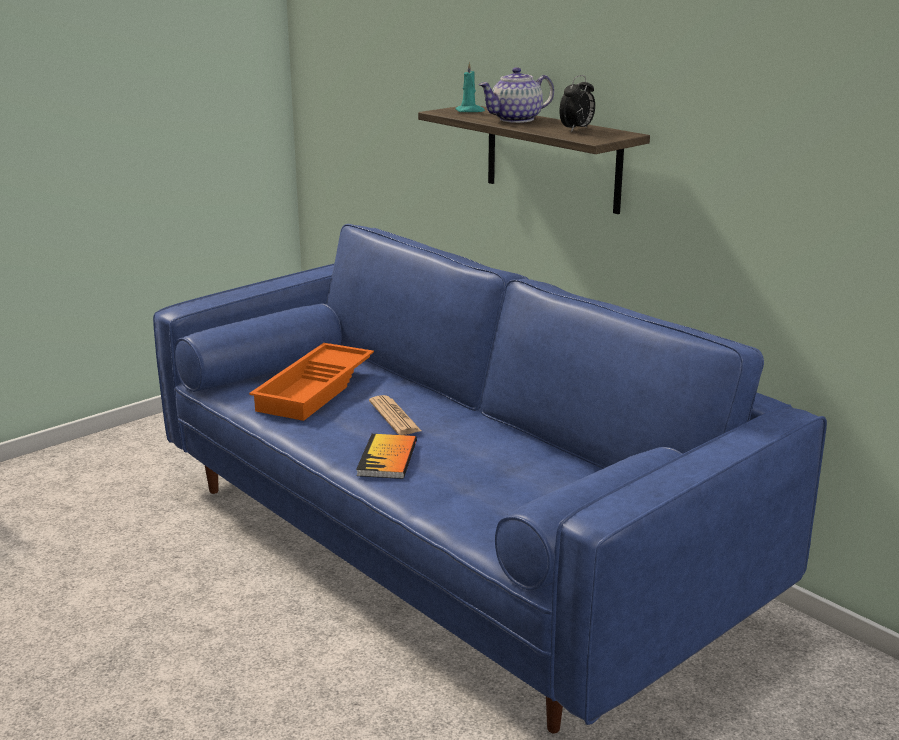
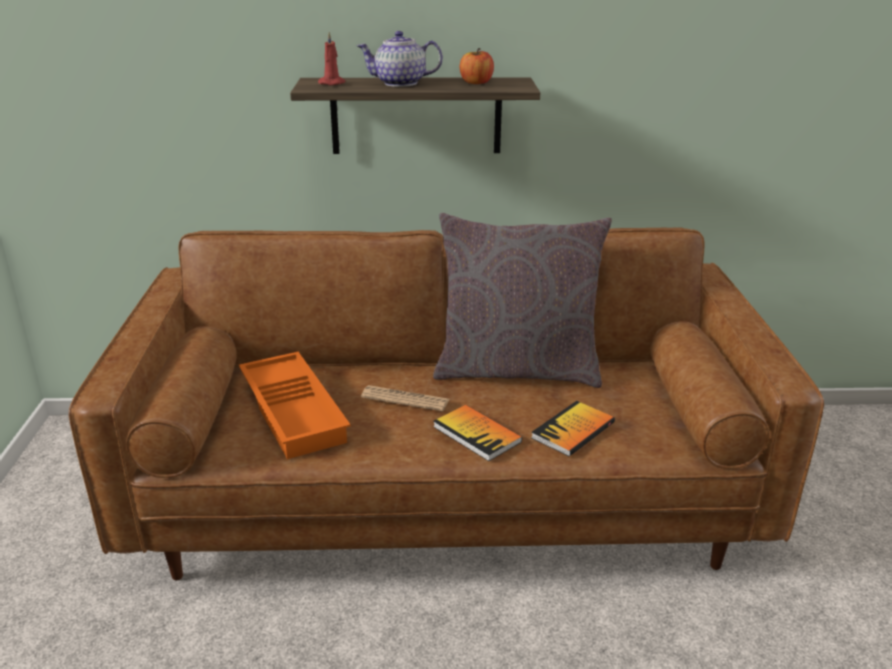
camera: 50 degrees left, 5 degrees up
(449, 545) = (445, 492): blue sofa -> brown sofa
(456, 493) = (573, 430): none -> book
(470, 111) = (332, 83): turquoise candle -> red candle
(516, 119) = (399, 83): teapot -> teapot turned 75 degrees clockwise
(521, 440) = (517, 369): none -> grey pillow
(576, 130) = (476, 82): alarm clock -> apple

